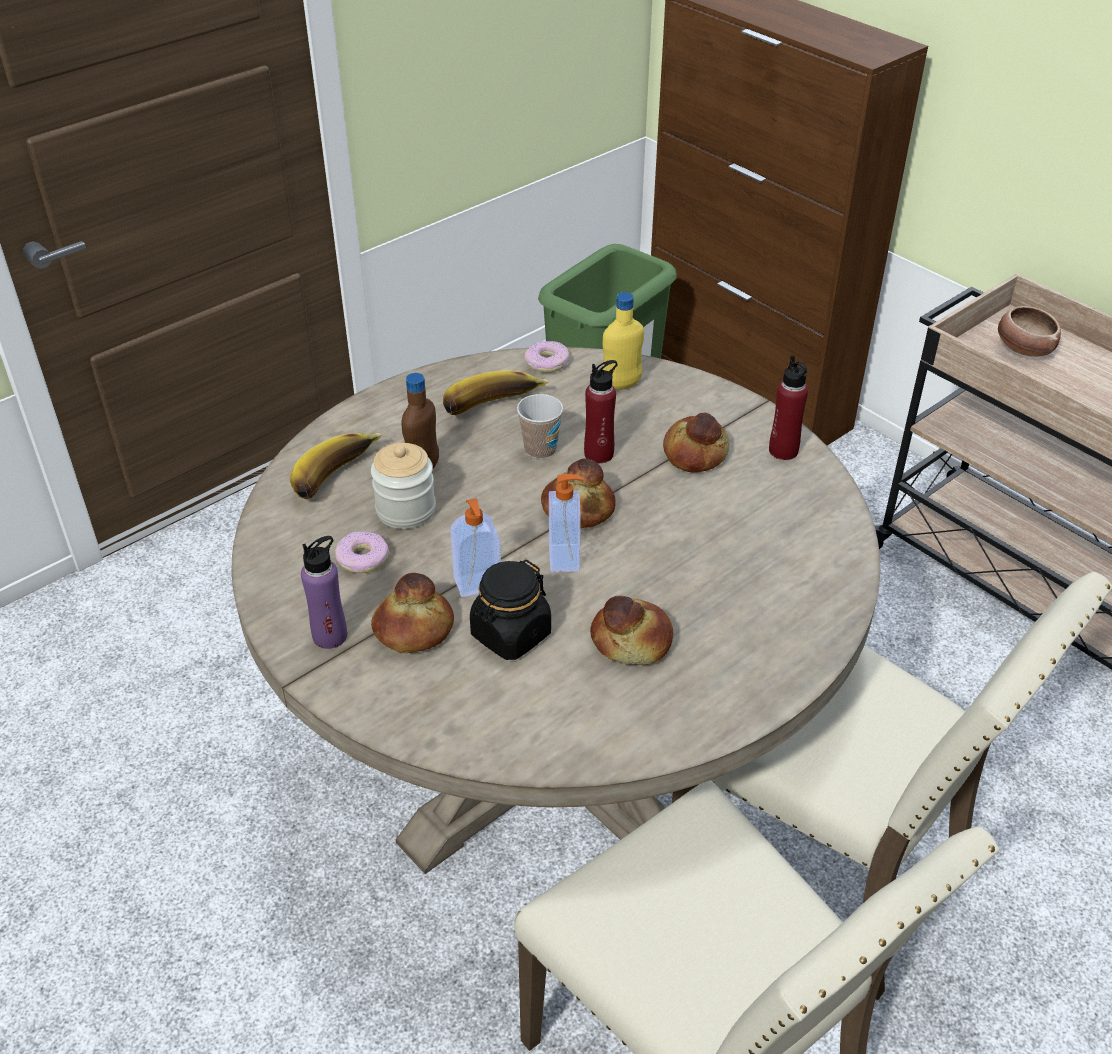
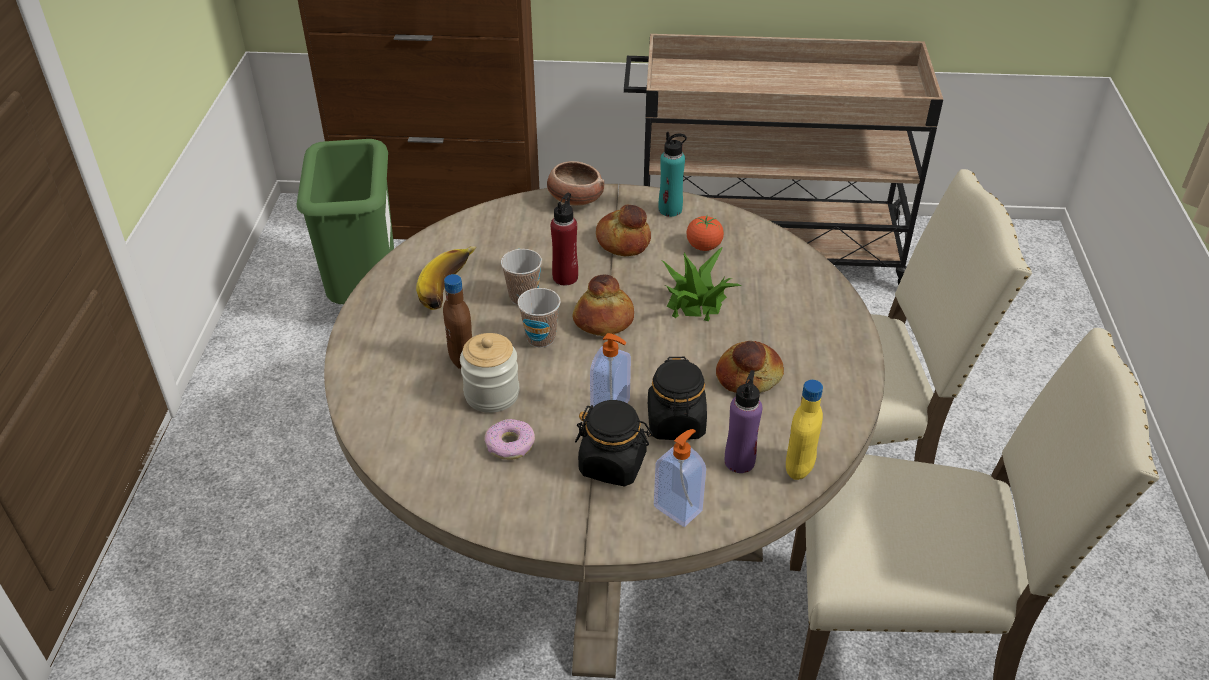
camera: 45 degrees left, 0 degrees up
(330, 636) = (565, 509): purple bottle -> purple bottle (739, 461)
(339, 479) = (410, 405): banana -> none
(413, 629) = (613, 464): bread -> black jar
(505, 491) = (540, 338): none -> cup
(547, 363) = (443, 238): donut -> none
(565, 558) = (640, 354): soap dispenser -> soap dispenser (679, 508)
(621, 385) = (515, 225): yellow bottle -> yellow bottle (799, 467)
(684, 545) = (695, 300): none -> potted plant
(765, 503) = (704, 247): none -> tomato
(783, 451) = (670, 209): red bottle -> turquoise bottle
(1023, 348) = (694, 81): bowl -> bowl (574, 199)

